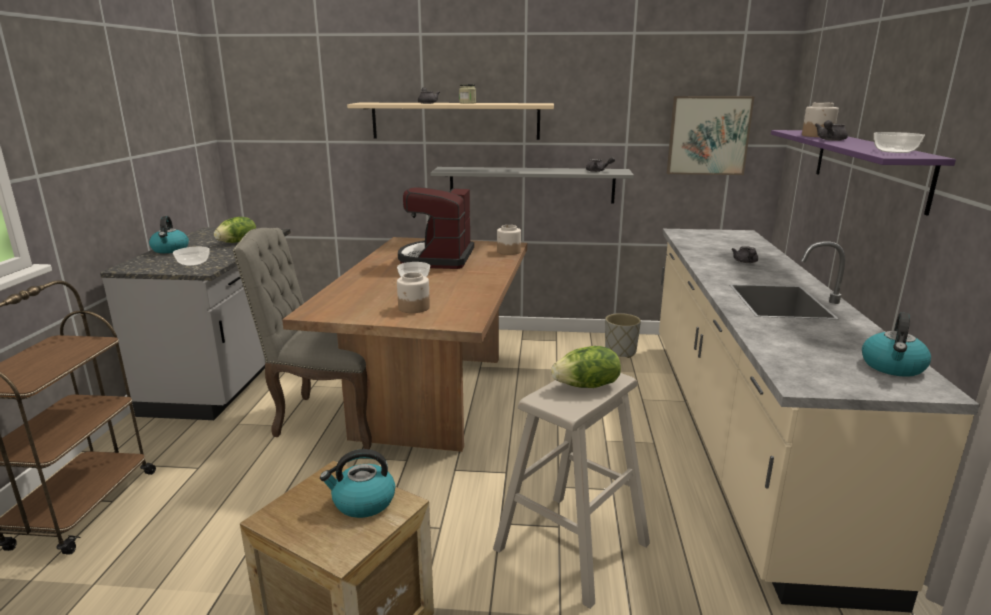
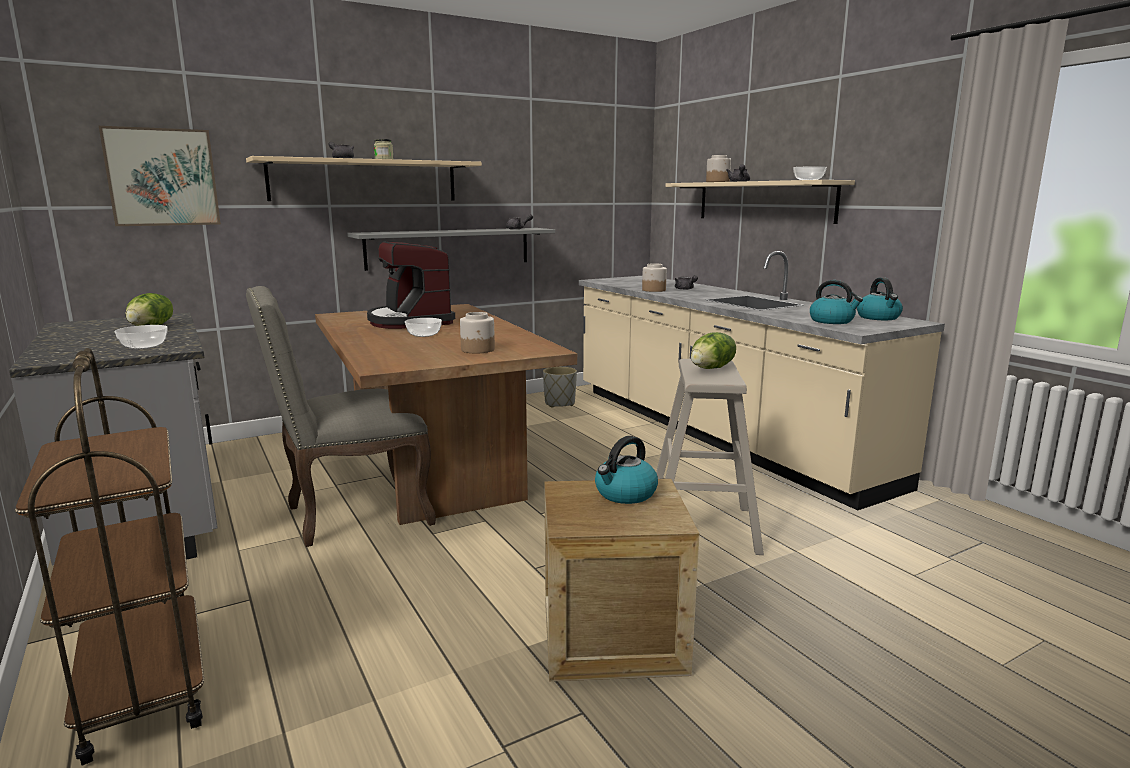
camera: 35 degrees left, 5 degrees down
(170, 250) = (64, 342): kettle -> kettle (832, 321)
(508, 251) = (467, 310): jar -> jar (653, 290)
(708, 135) = (597, 195): picture -> picture (162, 177)
(868, 166) = (763, 201): purple shelf -> beige shelf

